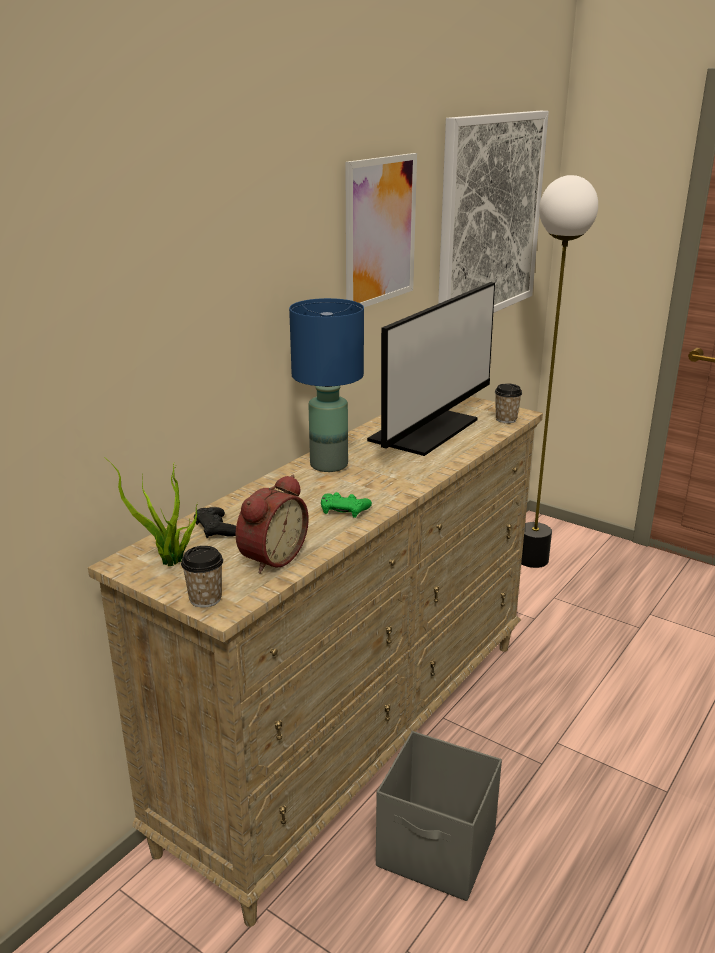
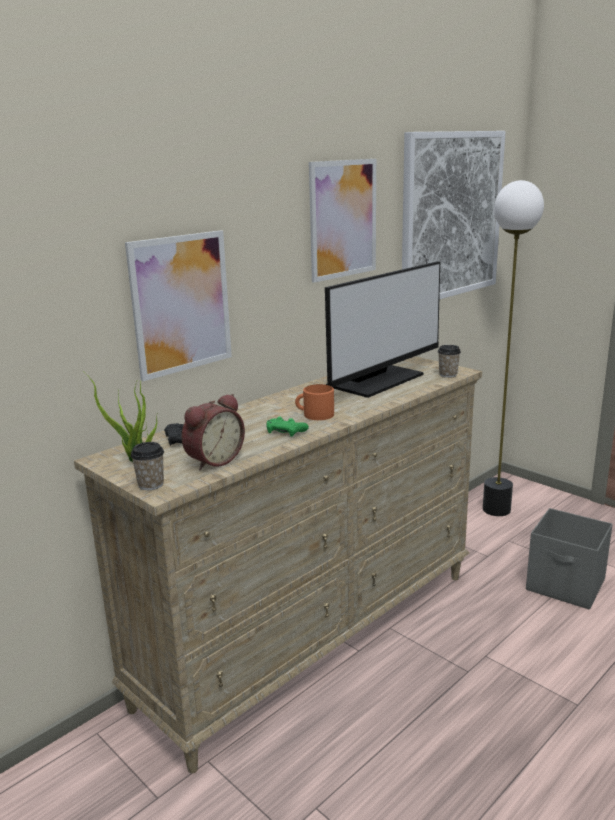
camera: 10 degrees right, 5 degrees down
(205, 354) = (181, 304): none -> picture
(327, 465) = (286, 401): blue table lamp -> none
(370, 483) = (314, 414): none -> orange mug
(437, 851) = (360, 732): grey storage box -> grey storage box (566, 586)

